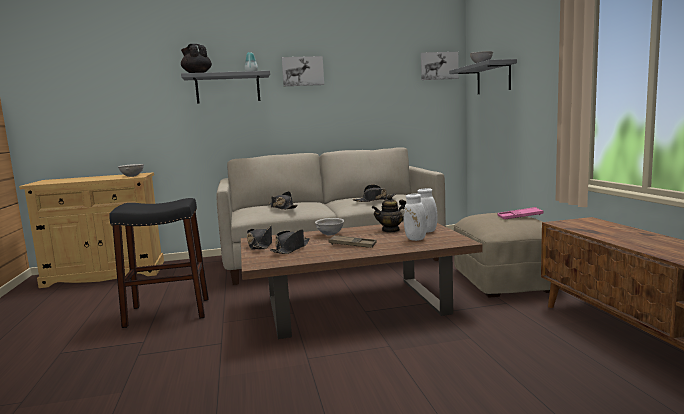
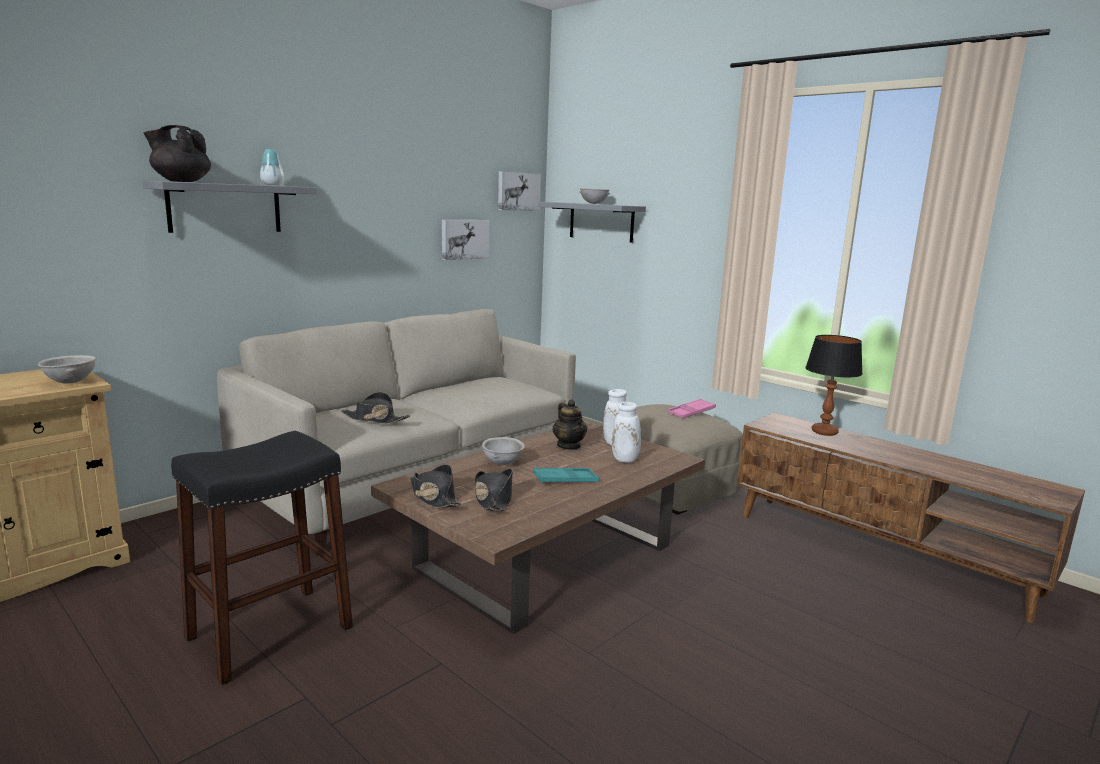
camera: 35 degrees left, 5 degrees up
(302, 71) = (346, 186): picture -> picture (464, 239)
(352, 245) = (565, 480): brown tray -> turquoise tray
(374, 200) = (490, 394): black hat -> none
(391, 230) = (569, 446): teapot -> teapot turned 60 degrees counterclockwise
(616, 230) = (824, 432): none -> table lamp

